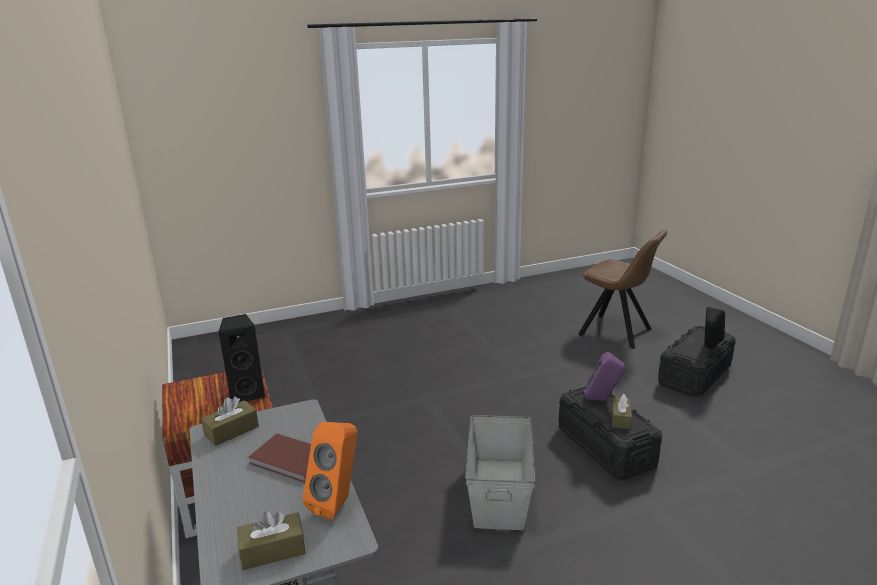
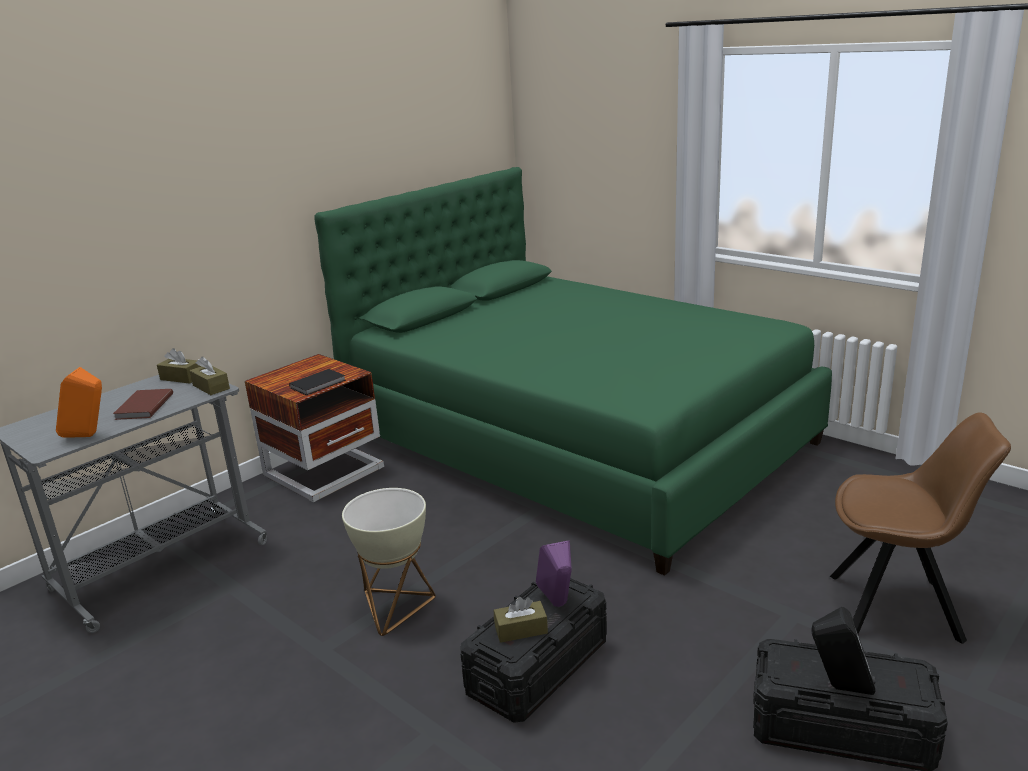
camera: 65 degrees right, 0 degrees up
(247, 393) = (319, 384): black speaker -> black book
(273, 550) = (37, 432): brown tissue box -> brown tissue box (211, 387)
(348, 360) = (575, 440): none -> green bed
(500, 492) = (397, 607): grey storage box -> planter
(615, 332) = (895, 608): brown chair -> brown chair turned 90 degrees counterclockwise

